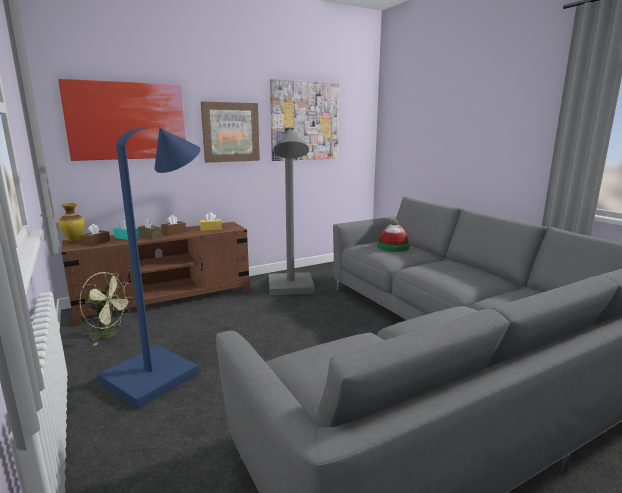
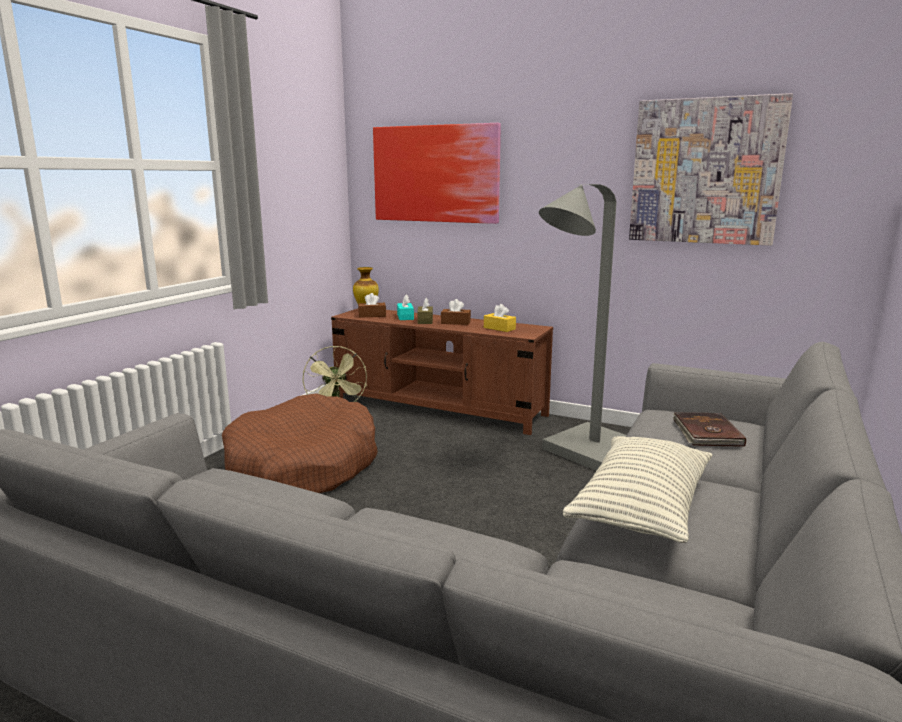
camera: 55 degrees right, 0 degrees up
(161, 371) = (302, 467): blue floor lamp -> brown dog bed
(230, 132) = (565, 190): picture -> none
(393, 247) = (706, 433): hat -> brown book
(449, 276) = (641, 508): none -> pillow

